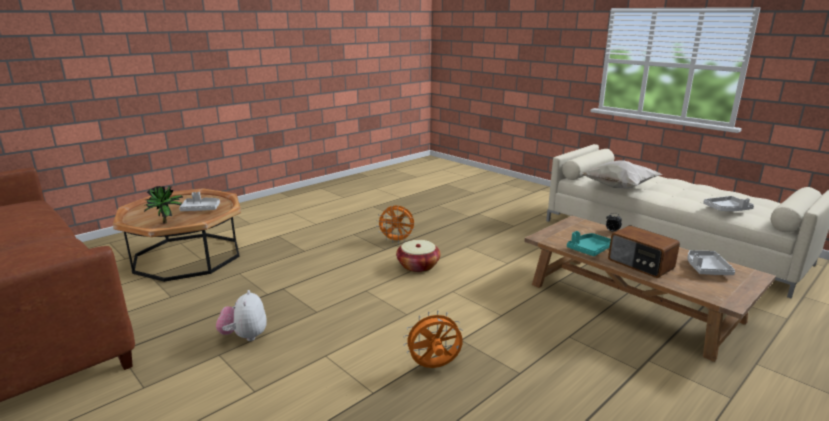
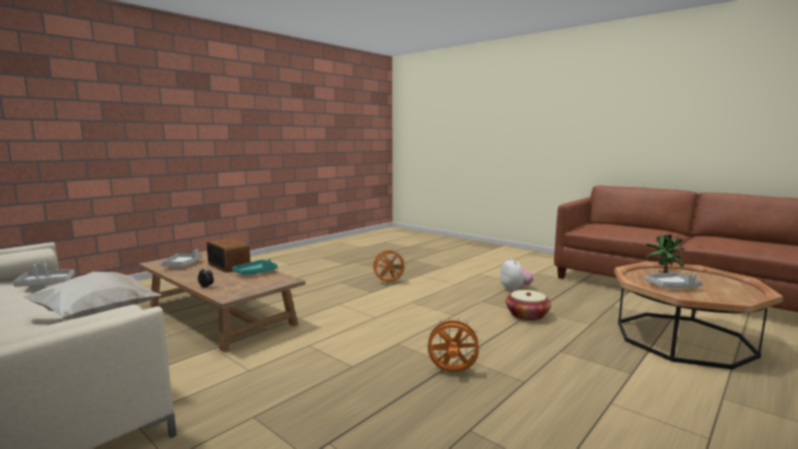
camera: 175 degrees right, 10 degrees down
(418, 266) = (412, 338): basket -> basket (527, 315)

